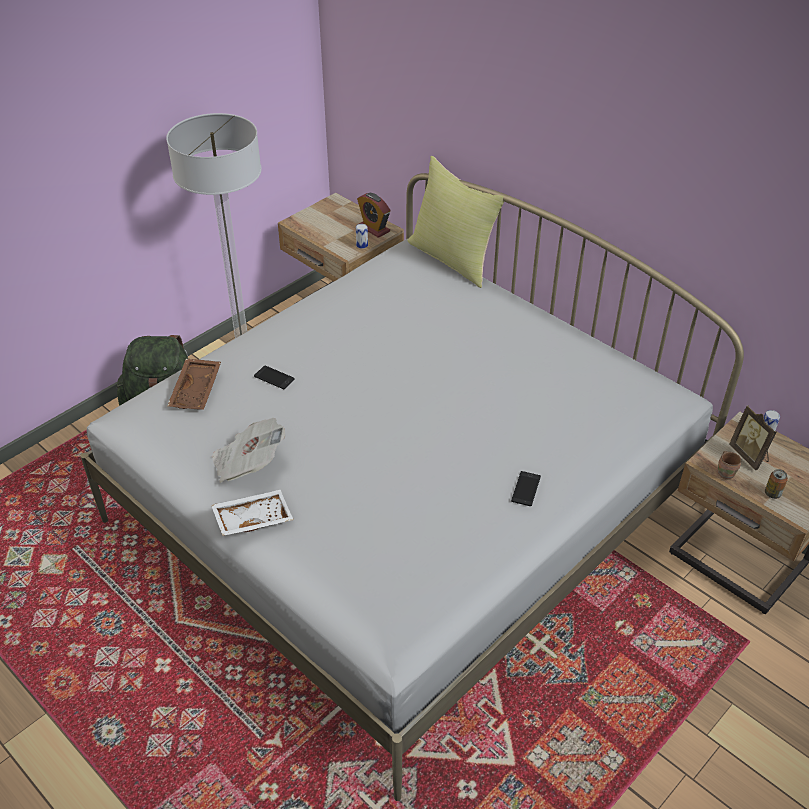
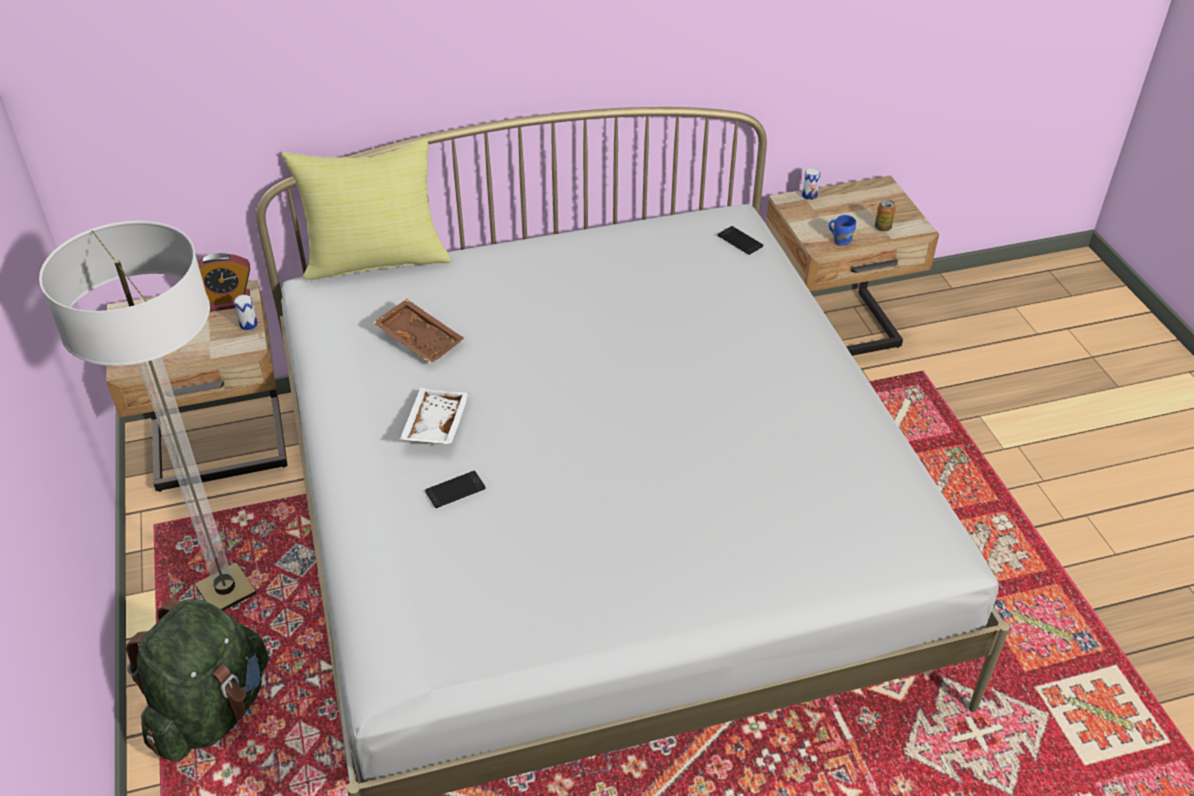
camera: 60 degrees left, 0 degrees up
(197, 391) = (413, 575): brown tray -> brown tray (421, 339)
(248, 464) = (594, 570): newspaper -> none
(253, 518) = (692, 598): white tray -> white tray (434, 425)
(526, 489) = (795, 362): phone -> phone (740, 241)
(726, 473) = (841, 240): brown mug -> blue mug
(749, 455) = (828, 217): picture frame -> none

